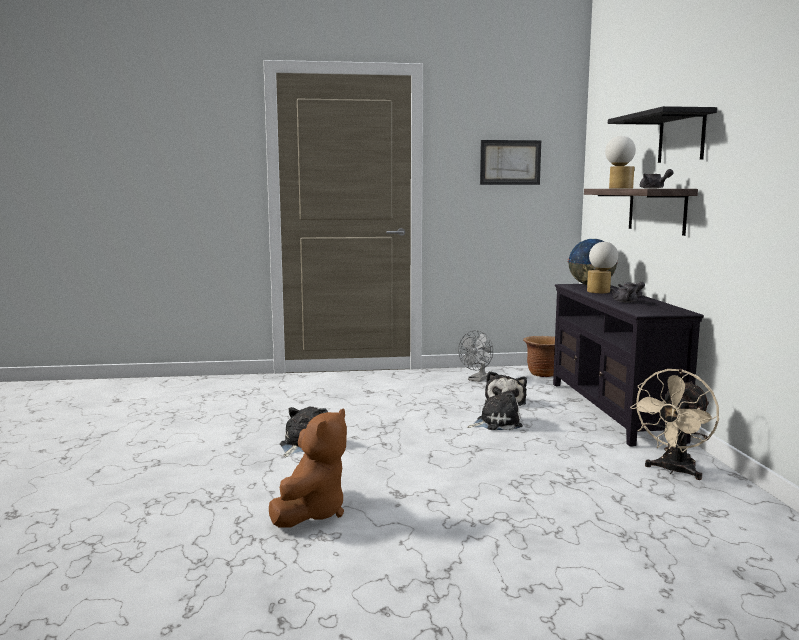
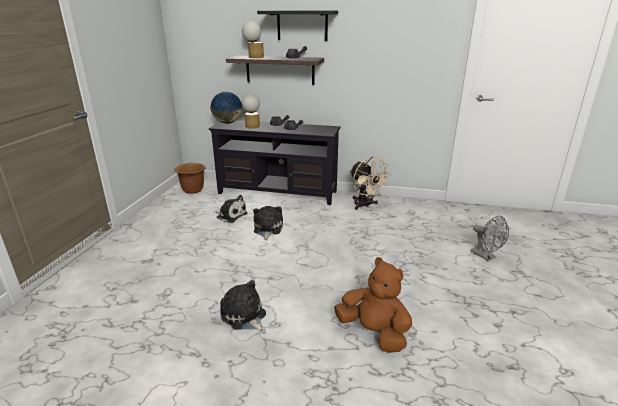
camera: 70 degrees left, 15 degrees up
(477, 380) = (176, 212): grey fan -> grey fan (486, 256)
(510, 162) = (131, 37): picture -> none

